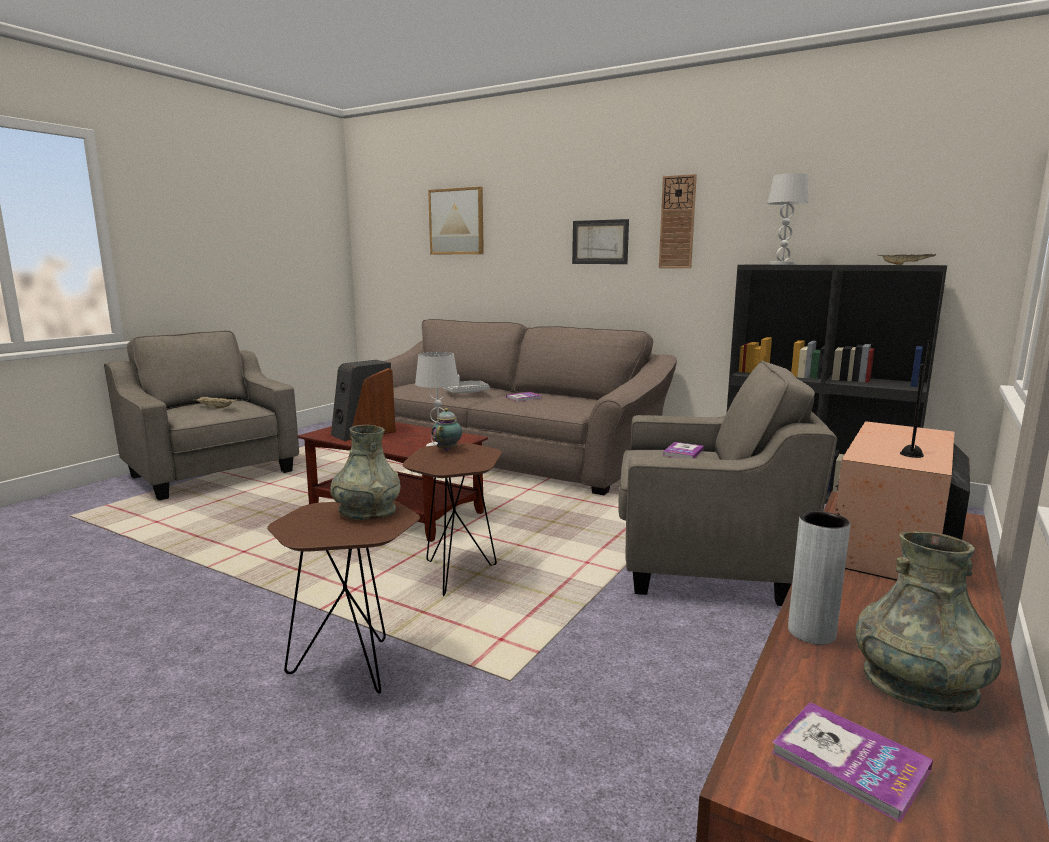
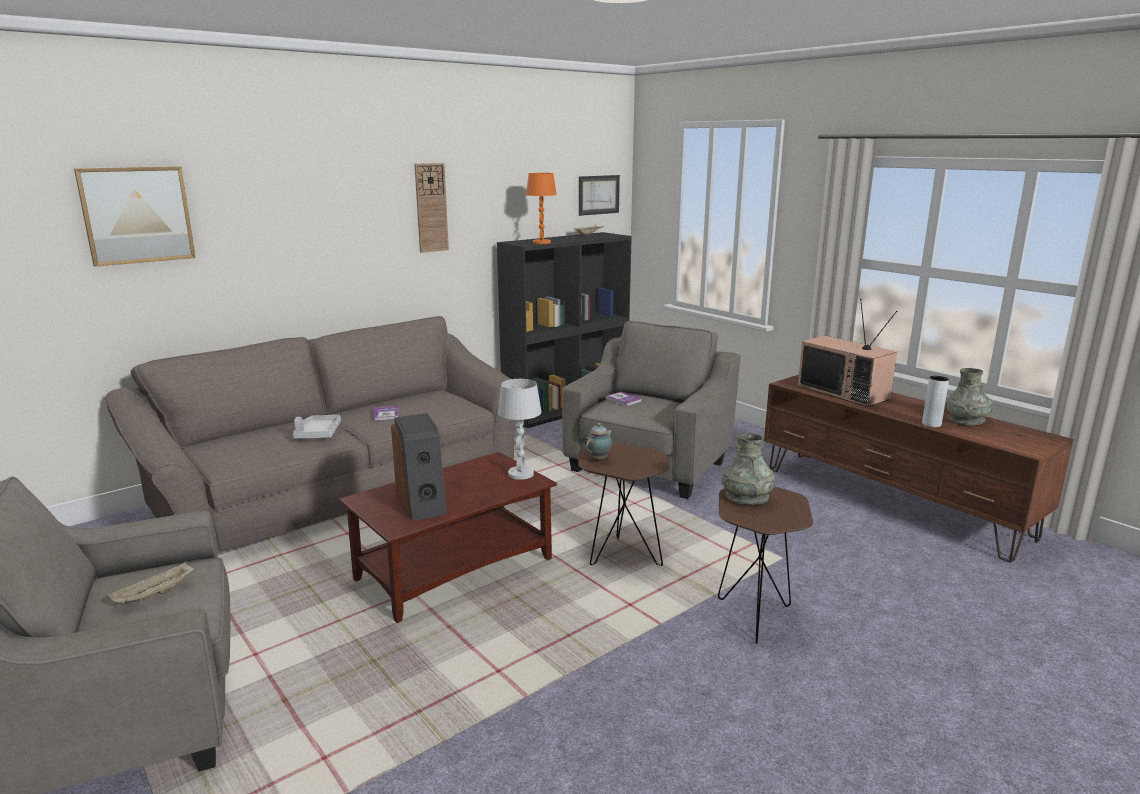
camera: 70 degrees left, 5 degrees up
(448, 450) = (599, 459): teapot -> teapot turned 90 degrees clockwise
(600, 242) = (357, 231): picture -> picture (598, 195)
(782, 264) = (541, 242): white table lamp -> orange table lamp
(849, 761) = (1013, 439): book -> none

